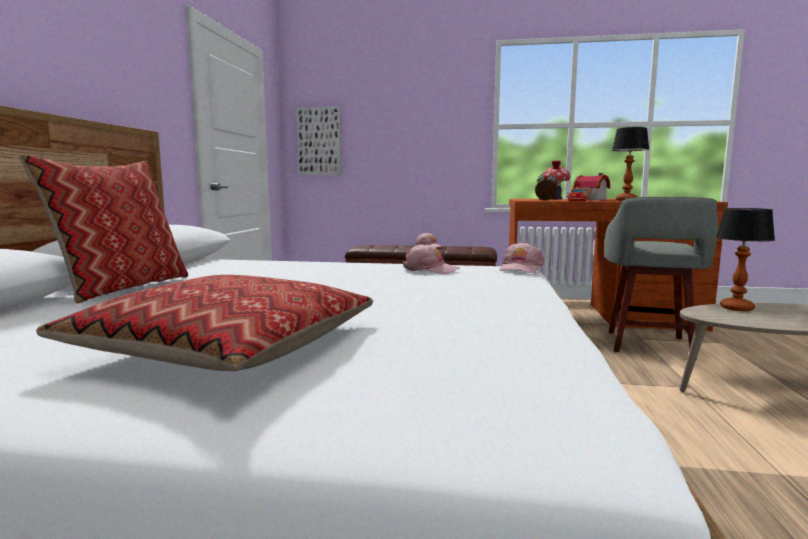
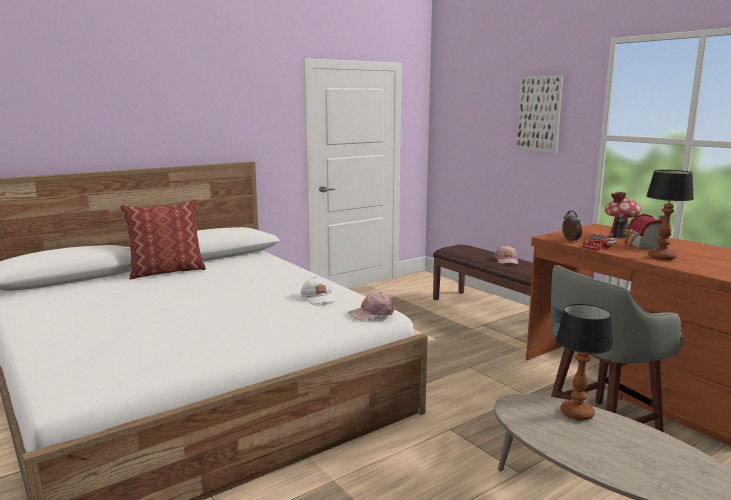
camera: 45 degrees right, 5 degrees up
(226, 347) = (95, 322): pillow -> none
(319, 141) = (453, 139): picture -> picture (539, 114)
(430, 270) = (319, 297): pink cap -> white cap

